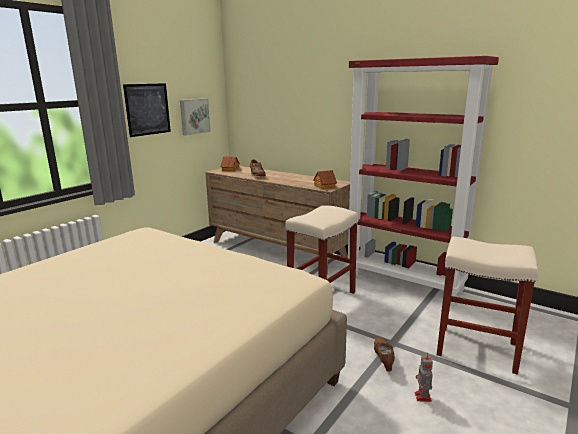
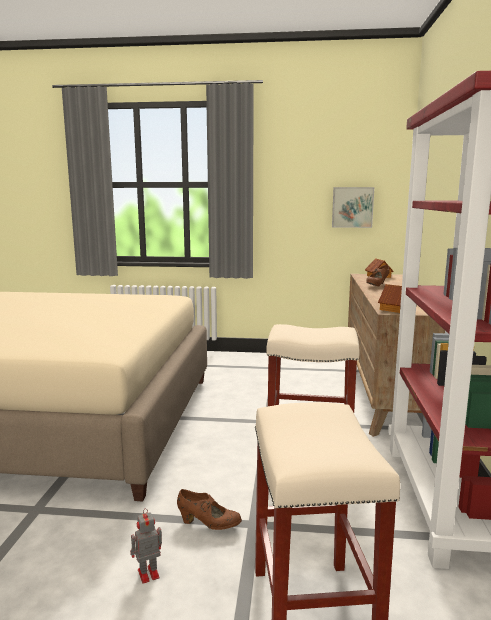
camera: 60 degrees right, 5 degrees down
(147, 109) = (289, 195): picture -> none
(383, 359) = (208, 524): brown shoe -> brown shoe turned 45 degrees clockwise

